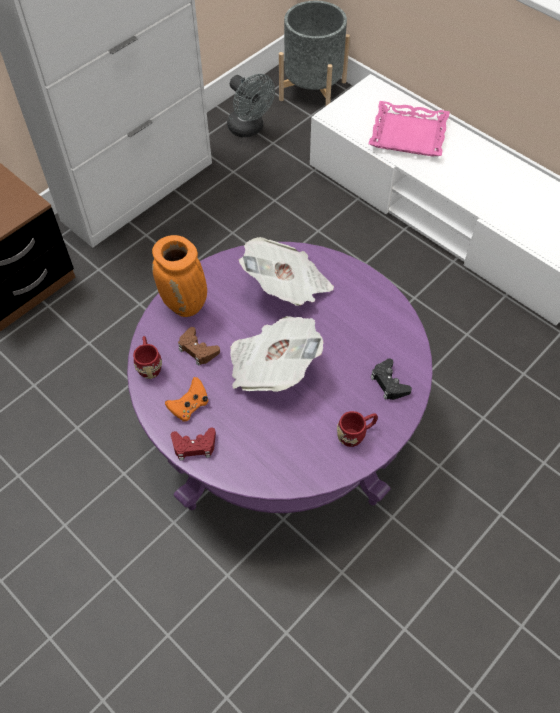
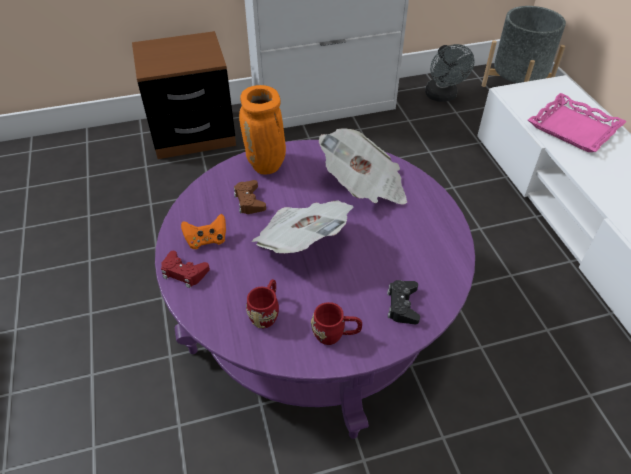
camera: 30 degrees right, 10 degrees down
(149, 364) = (202, 195): red mug -> red mug (266, 312)

